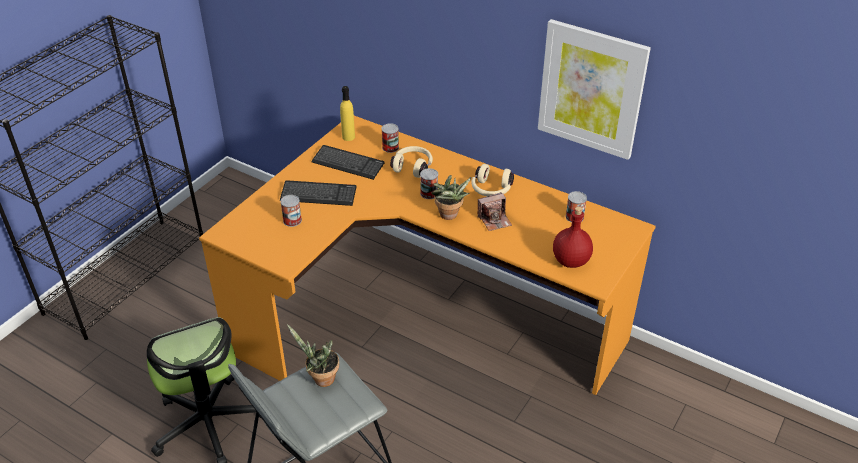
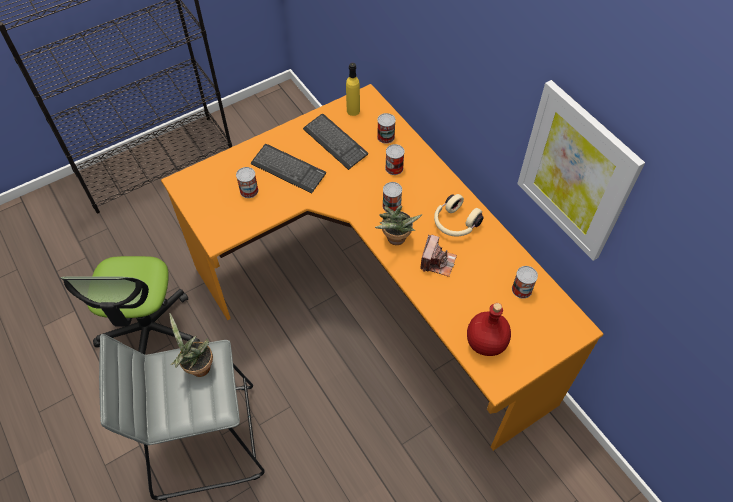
camera: 25 degrees right, 15 degrees up
(413, 167) = (394, 168): beige headphones -> can
(494, 220) = (437, 262): camera -> camera turned 75 degrees counterclockwise

